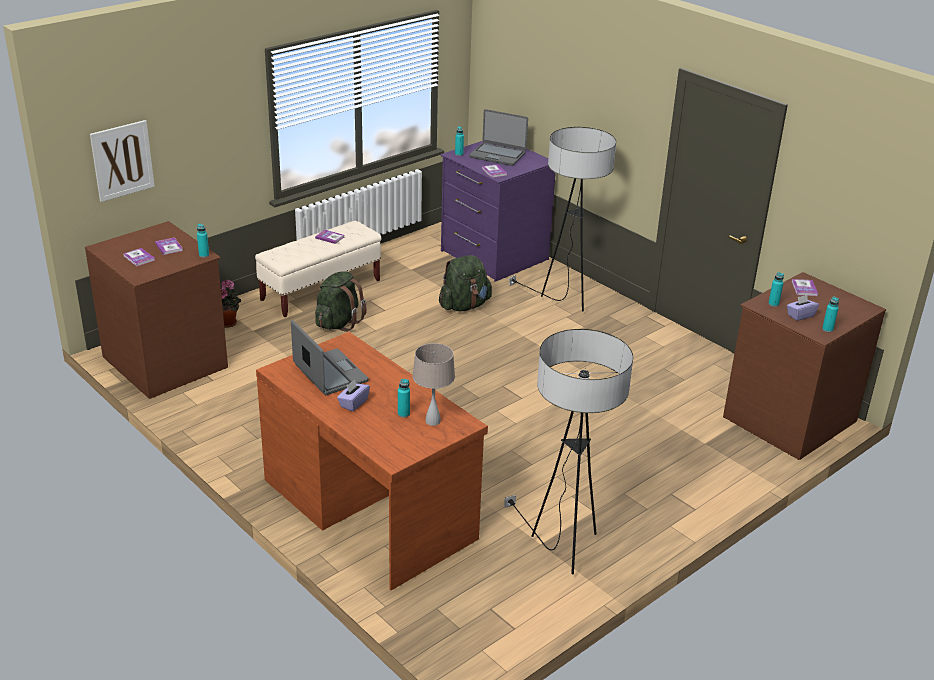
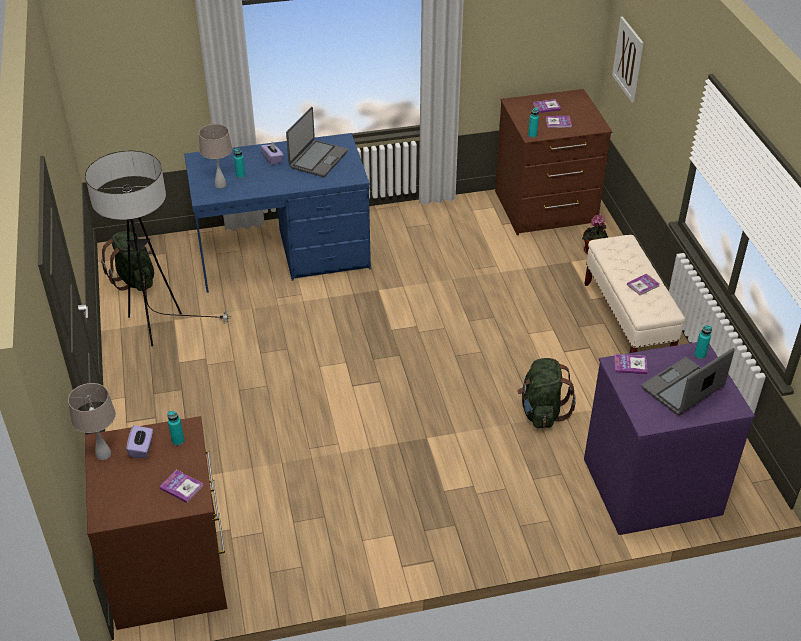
camera: 120 degrees right, 10 degrees up
(329, 373) = (318, 159): laptop -> laptop turned 60 degrees counterclockwise
(338, 323) = (555, 314): green backpack -> green backpack (135, 280)
(369, 507) = (284, 255): brown desk -> blue desk
(565, 301) = (507, 501): floor lamp -> none
(827, 329) = (103, 454): turquoise bottle -> beige table lamp

